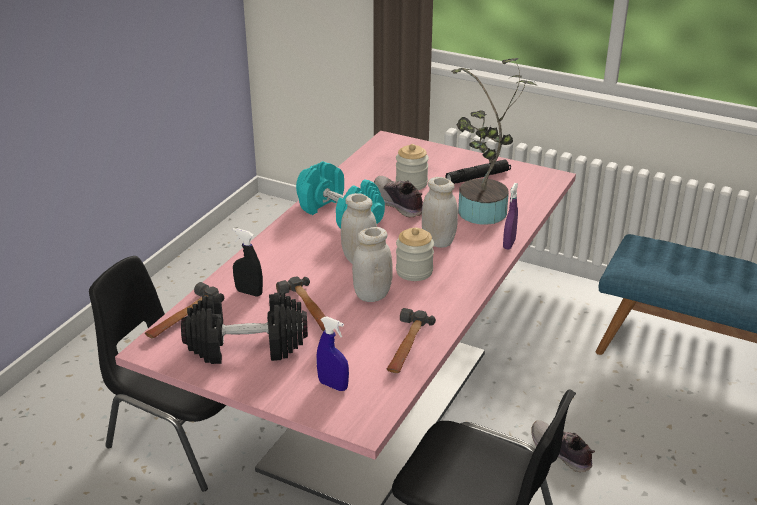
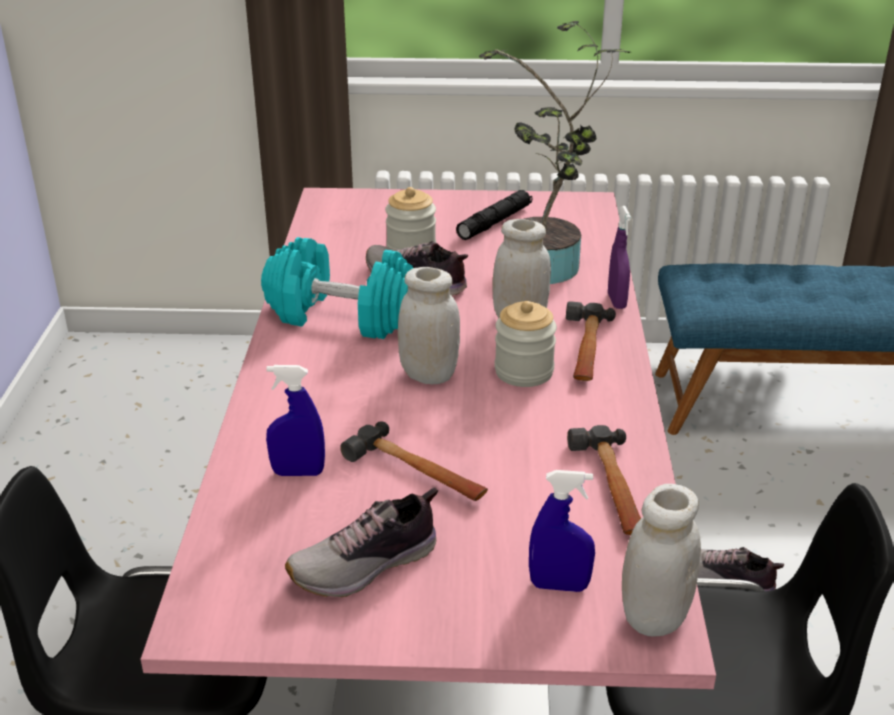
camera: 25 degrees left, 0 degrees up
(183, 317) = (216, 547): hammer -> hammer (585, 349)
(246, 347) = (367, 565): black dumbbell -> shoe
(249, 292) = (298, 472): black spray bottle -> blue spray bottle
(372, 295) = (494, 423): white jar -> white jar (654, 617)

